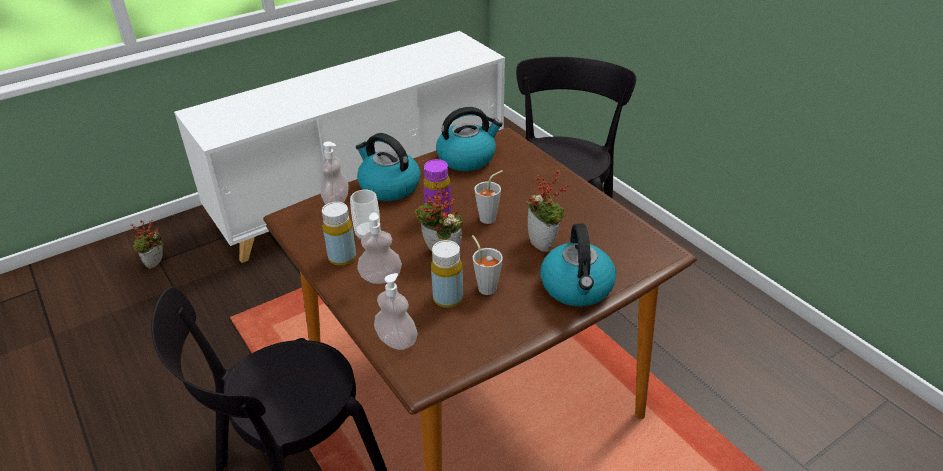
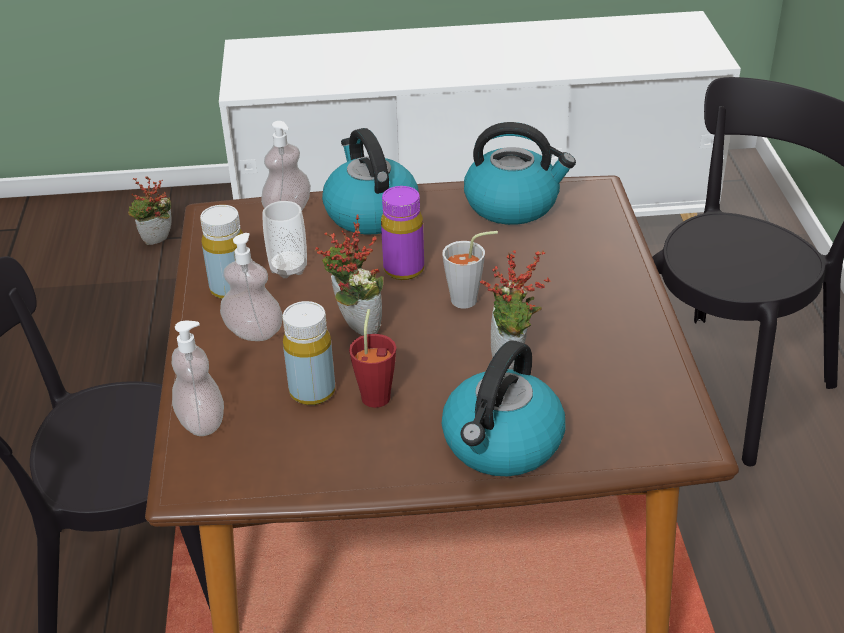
camera: 30 degrees right, 0 degrees up
(485, 285) = (377, 393): grey cup -> red cup

